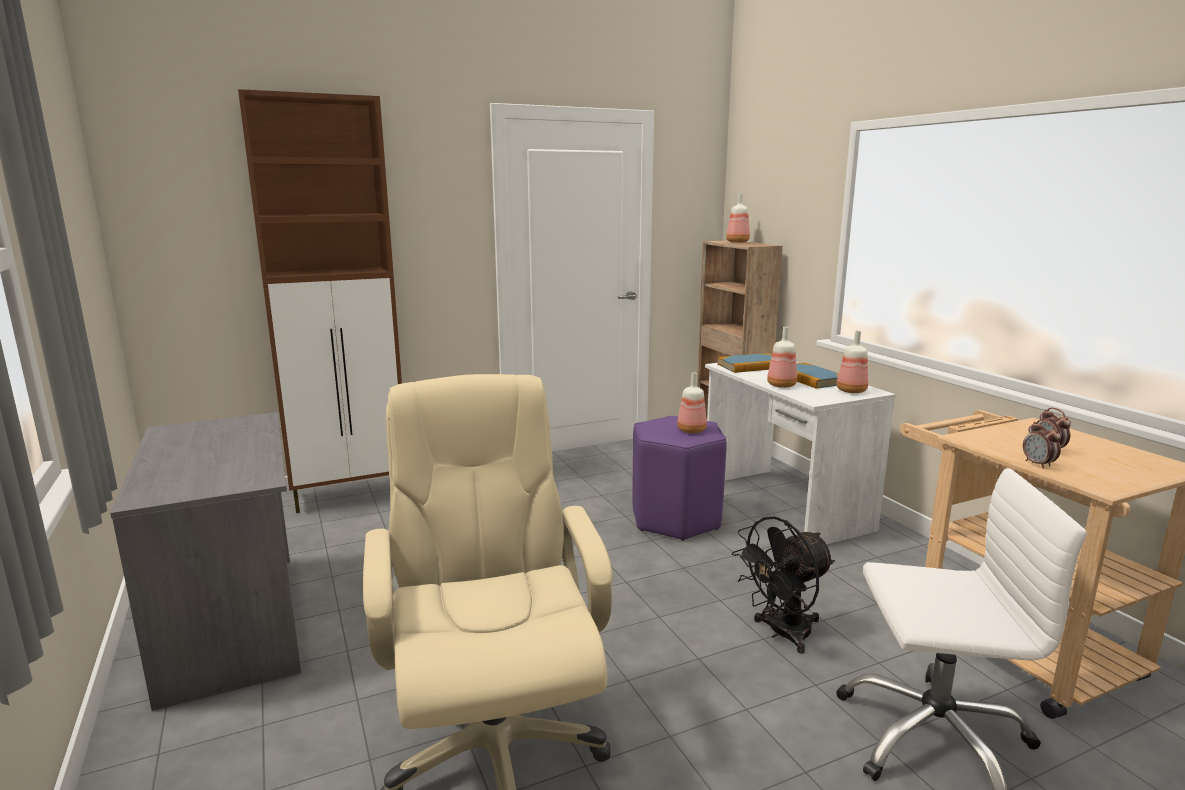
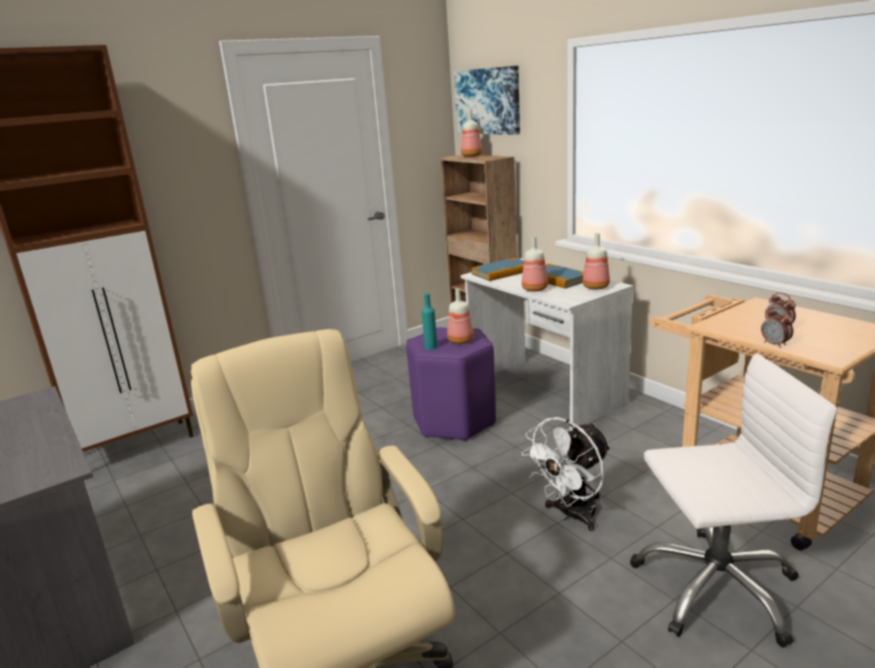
camera: 10 degrees left, 5 degrees up
(657, 432) = (431, 347): none -> turquoise bottle
(762, 185) = (488, 101): none -> picture
(781, 634) = (571, 515): black fan -> white fan

